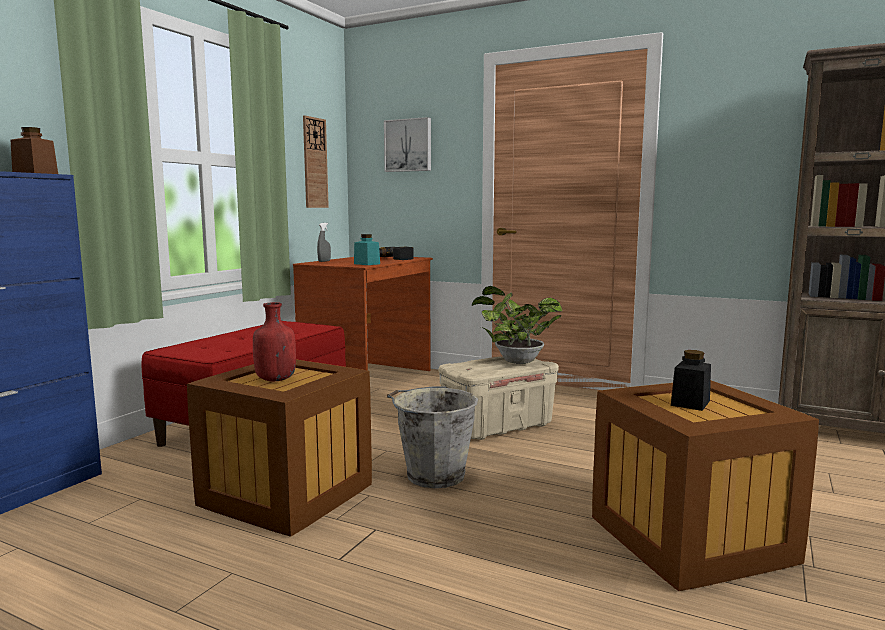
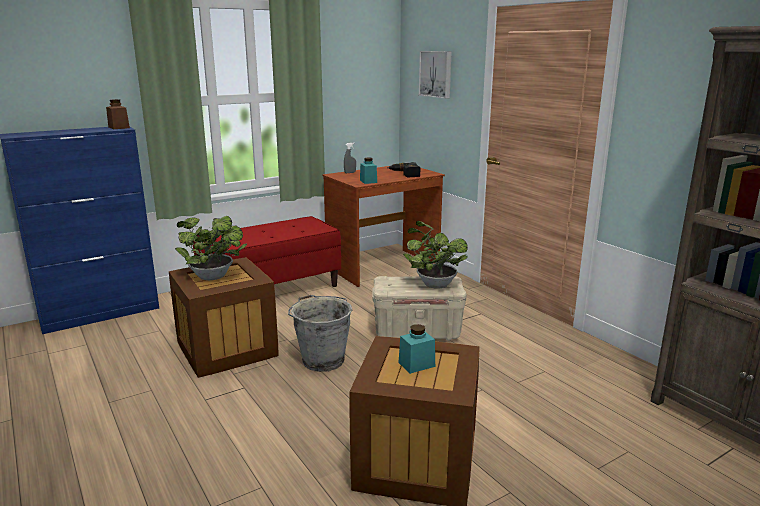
camera: 30 degrees right, 10 degrees up
(275, 379) = (214, 277): red bottle -> potted plant
(315, 163) = (362, 88): wall clock -> none
(690, 403) = (416, 364): black jar -> turquoise jar

